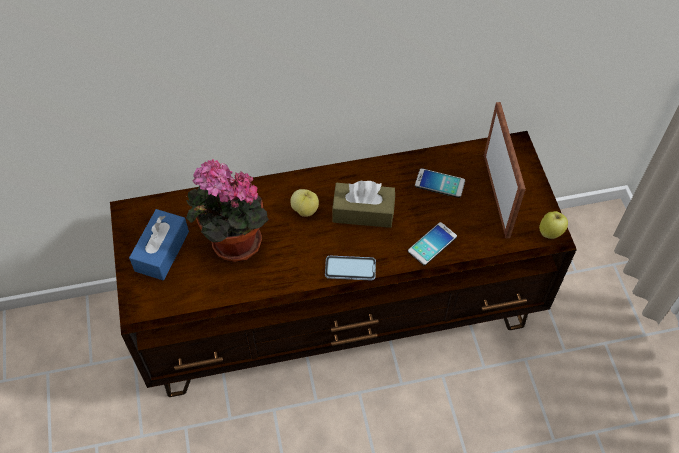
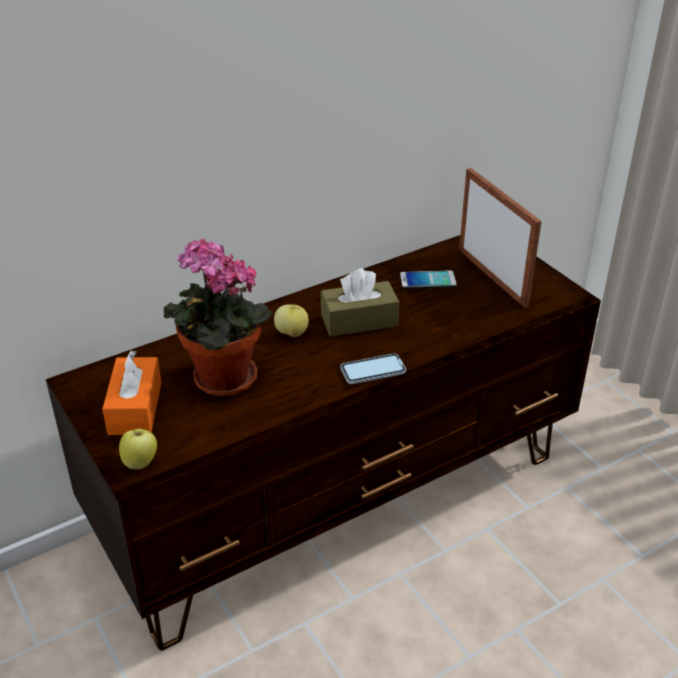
camera: 20 degrees left, 20 degrees down
(162, 251) = (135, 408): blue tissue box -> orange tissue box
(432, 244) = (450, 329): phone -> none
(550, 232) = (566, 293): apple -> apple (140, 462)

